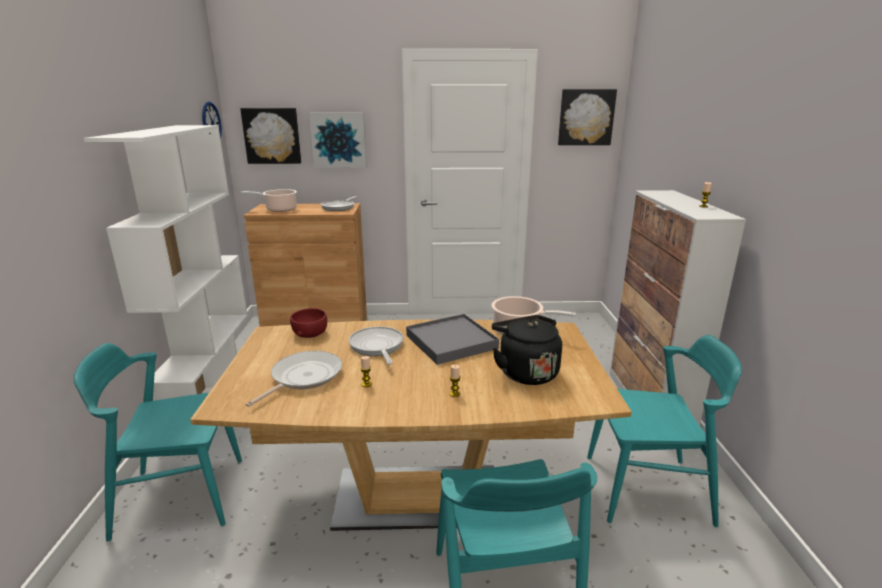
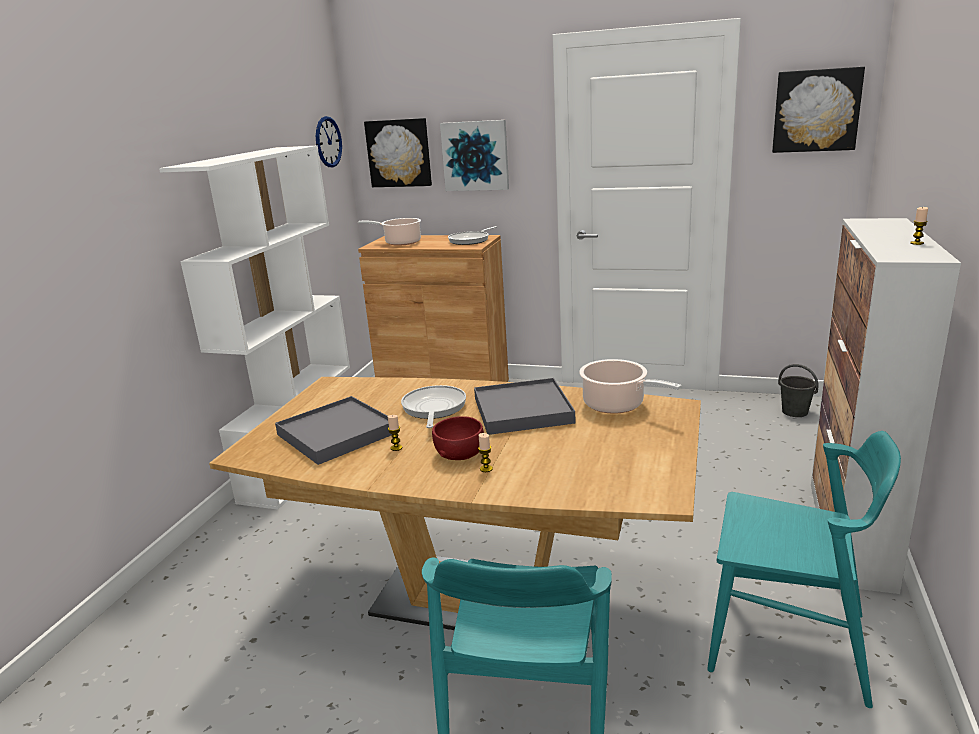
camera: 20 degrees right, 0 degrees up
(180, 497) = (236, 555): turquoise chair -> none
(303, 377) = (336, 434): frying pan -> grey tray
(310, 333) = (371, 388): red bowl -> red bowl (459, 453)
(525, 372) = (588, 454): black kettle -> none
(576, 324) = (795, 412): none -> grey bucket

